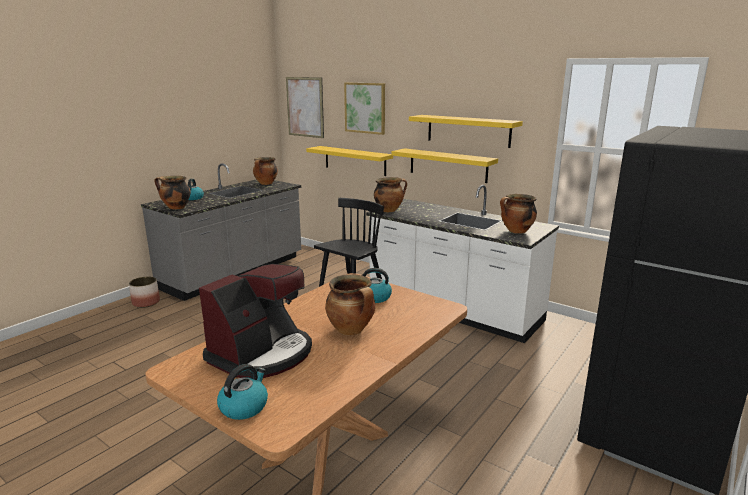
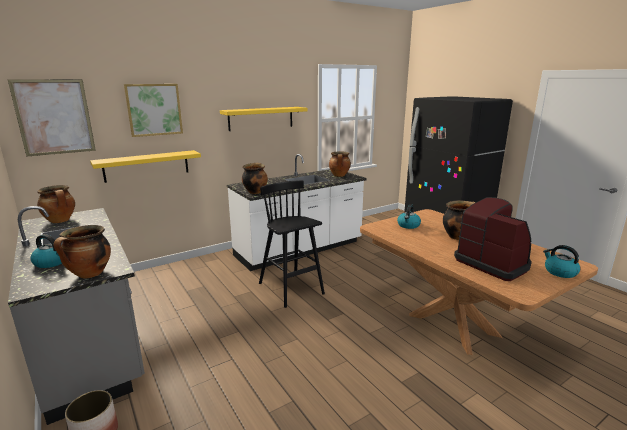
camera: 70 degrees left, 0 degrees up
(448, 165) = (247, 148): yellow shelf -> none

